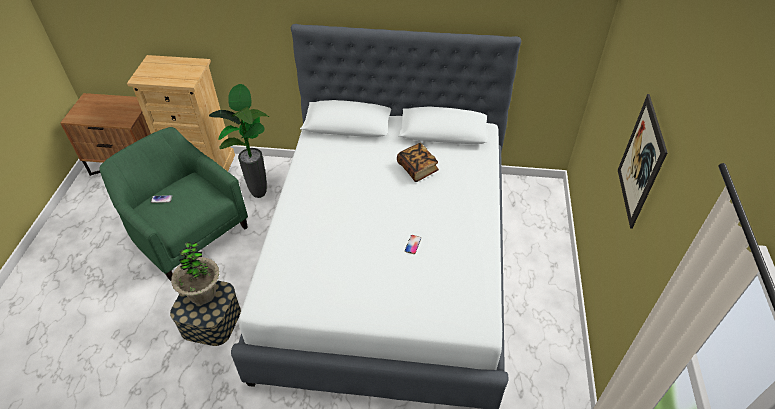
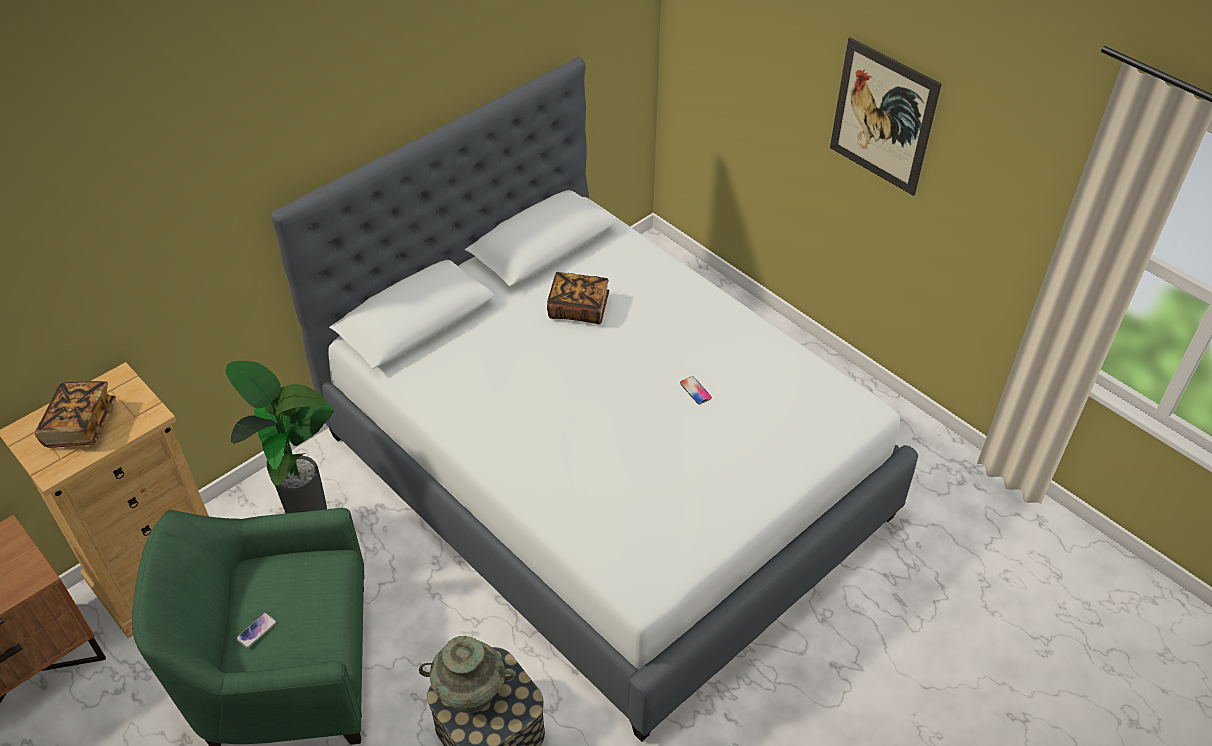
camera: 50 degrees left, 0 degrees up
(167, 70) = (81, 425): none -> book
(202, 293) = (470, 691): potted plant -> turquoise vase

